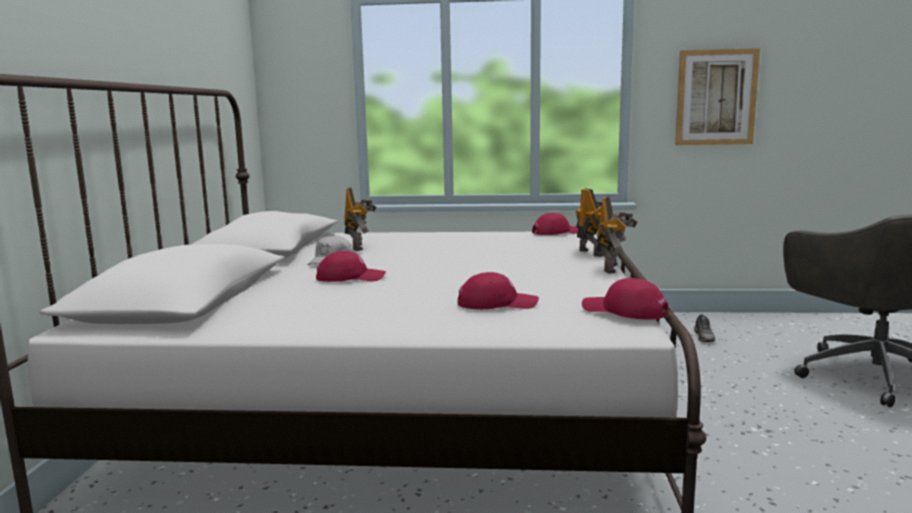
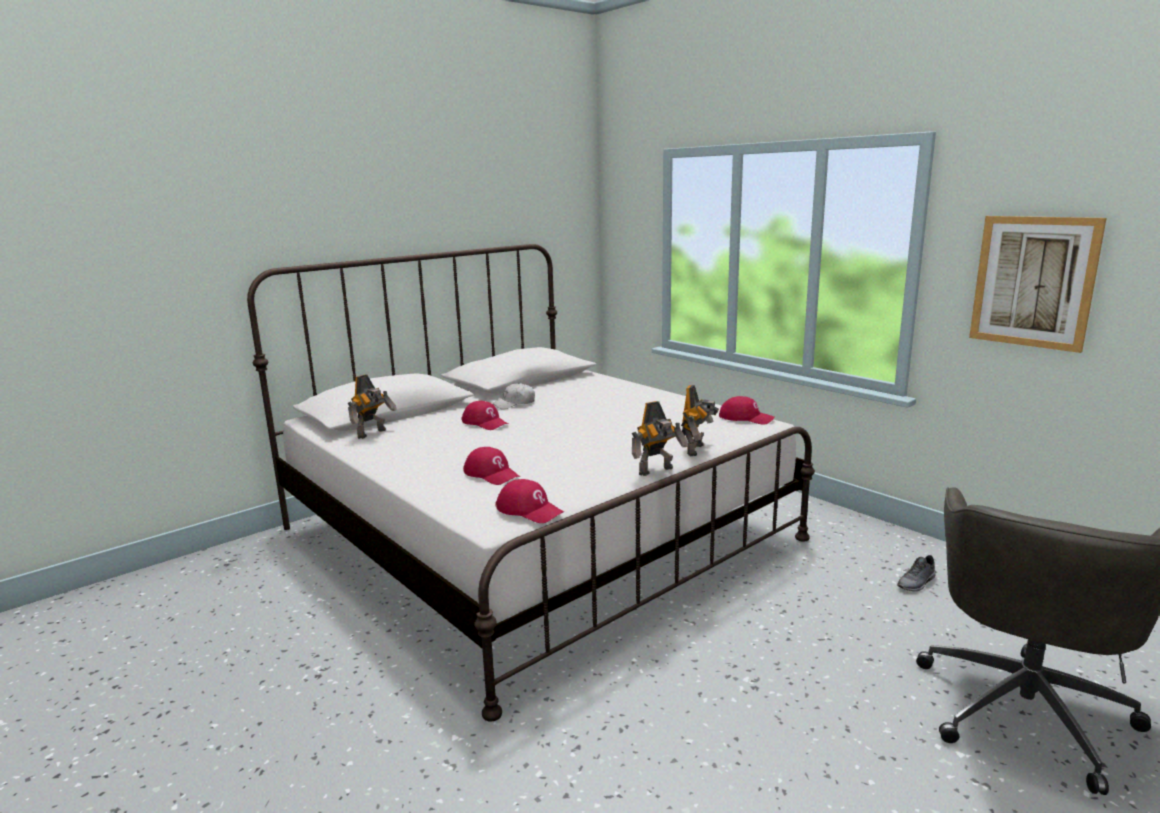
camera: 45 degrees right, 5 degrees up
(359, 247) = (565, 394): toy robot -> toy robot (373, 434)
(624, 311) = (530, 510): red cap -> red cap turned 135 degrees clockwise

